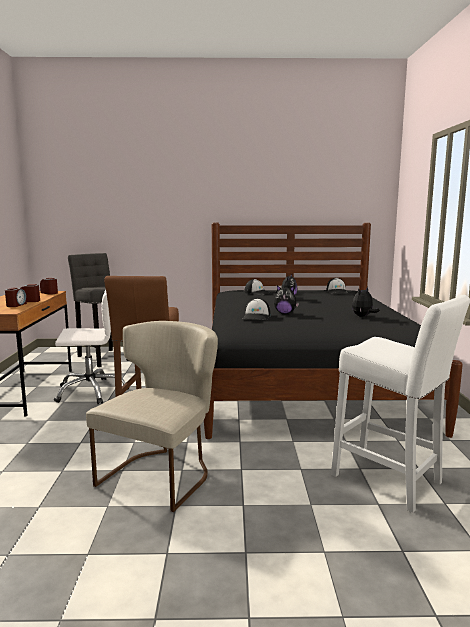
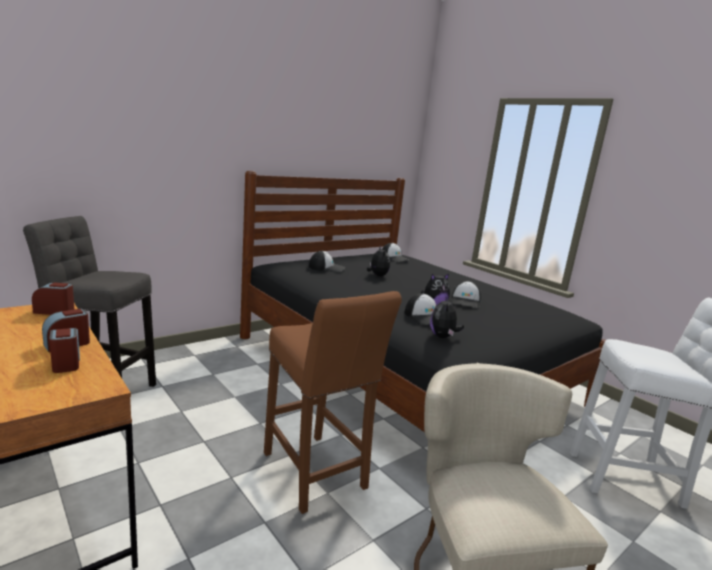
camera: 40 degrees left, 5 degrees up
(91, 391) = (178, 466): white office chair -> none
(321, 314) = (465, 301): none -> cap
(363, 316) = (500, 300): plush toy -> plush toy (443, 337)

